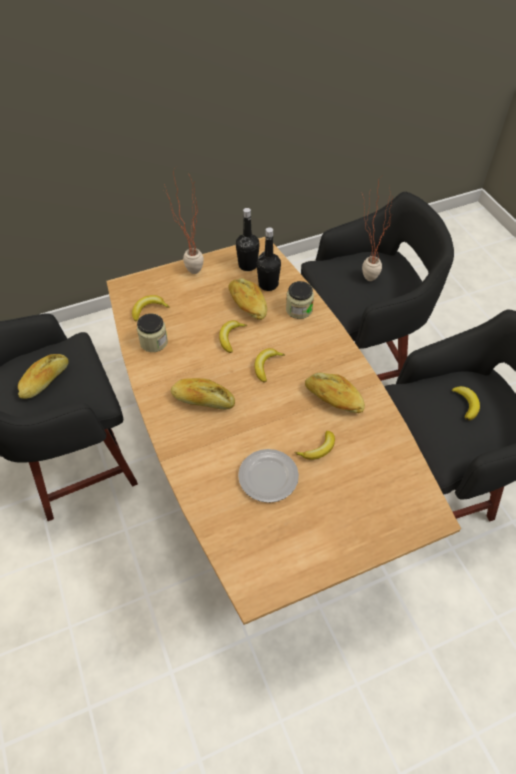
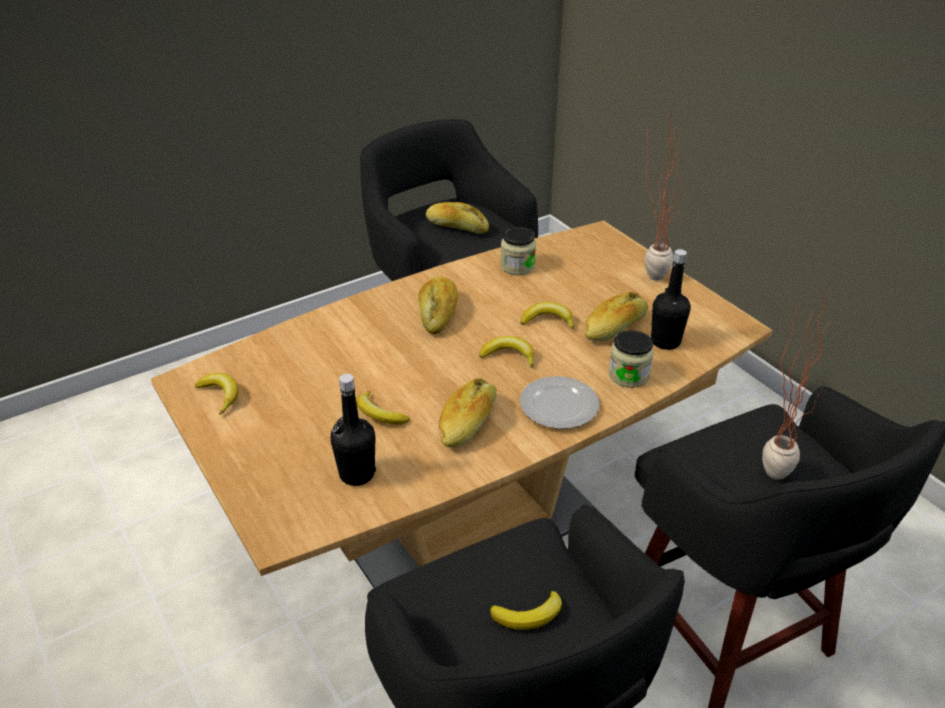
camera: 80 degrees right, 15 degrees down
(148, 310) = (568, 255): banana -> banana (220, 395)
(247, 265) = (695, 319): black bottle -> black bottle (357, 474)
(267, 477) = (332, 375): plate -> plate (558, 405)

